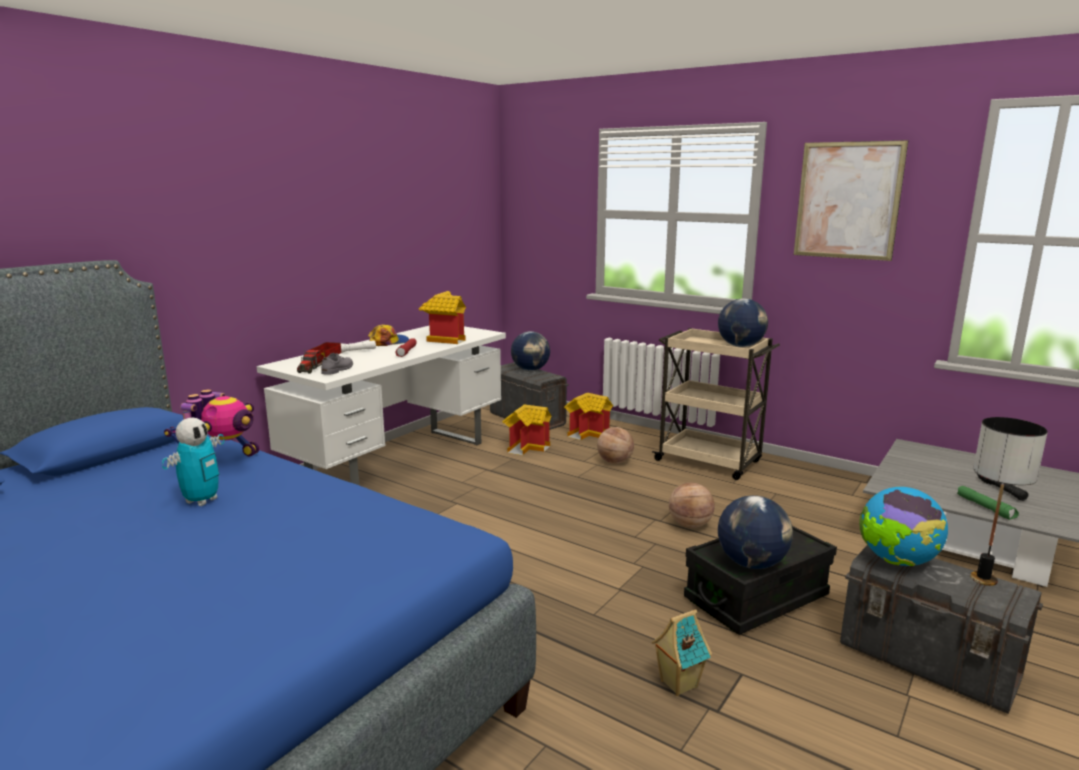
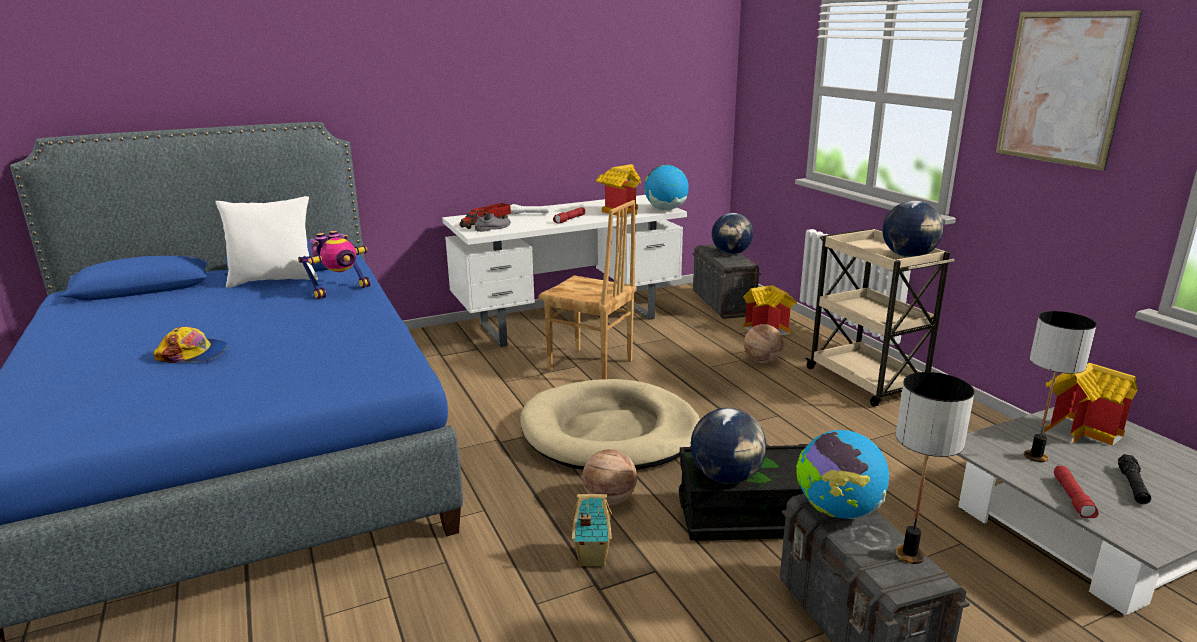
camera: 30 degrees right, 5 degrees up
(105, 468) = (274, 280): none -> white pillow
(202, 501) = (295, 313): toy robot -> none
(388, 342) = (569, 208): cap -> cap (193, 354)
(469, 500) = (590, 366): none -> brown chair
(484, 333) = (666, 209): none -> globe
(528, 447) = (693, 330): toy house -> toy house (1081, 430)
(559, 558) = (610, 433): none -> beige dog bed
(690, 525) = (766, 436): basketball -> basketball (609, 500)
(929, 485) = (1035, 457): none -> table lamp
(986, 508) = (1073, 498): green flashlight -> red flashlight

